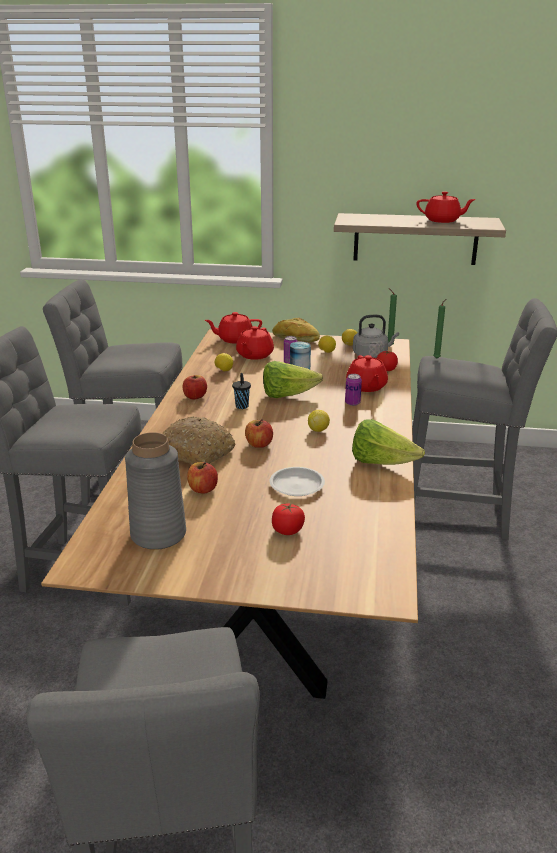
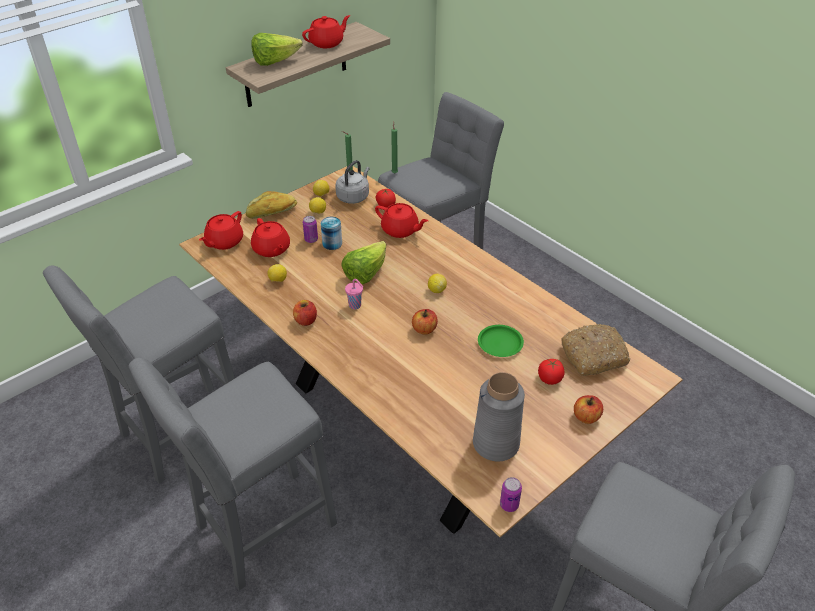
camera: 50 degrees left, 15 degrees up
(197, 451) = (400, 366): bread -> bread (594, 355)
(202, 489) = (458, 391): apple -> apple (586, 417)
(242, 407) = (355, 306): black cup -> pink cup
(297, 485) = (500, 343): white plate -> green plate
(352, 403) = (416, 251): can -> can (509, 505)
(381, 463) = (511, 290): lettuce -> lettuce (275, 62)

